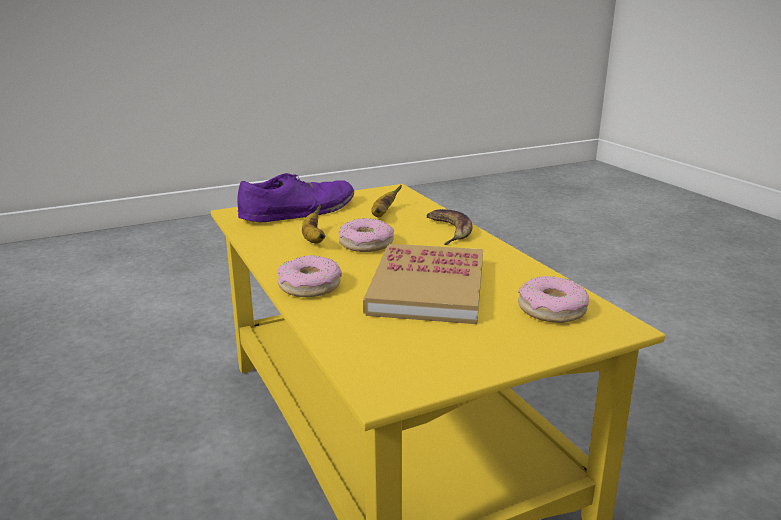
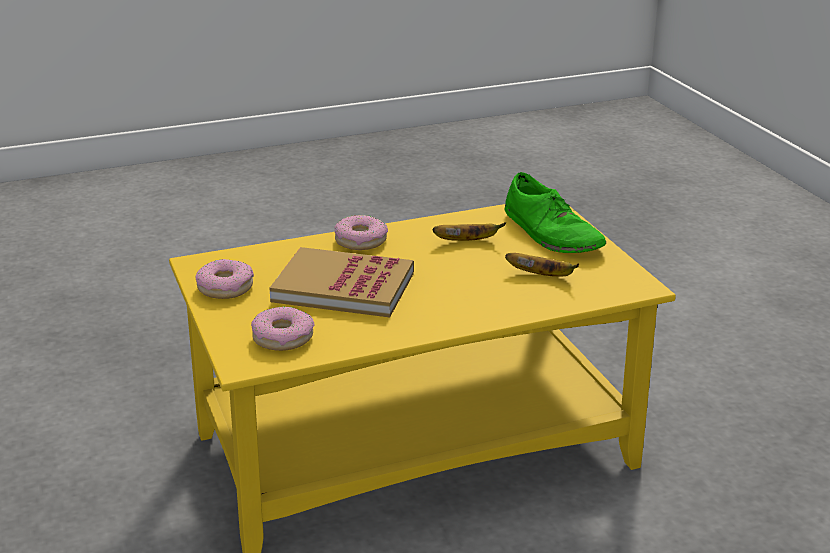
camera: 95 degrees right, 5 degrees up
(299, 211) = (551, 234): purple shoe -> green shoe
(366, 244) = (453, 265): donut -> donut (225, 287)
(448, 230) = (488, 308): banana -> none

